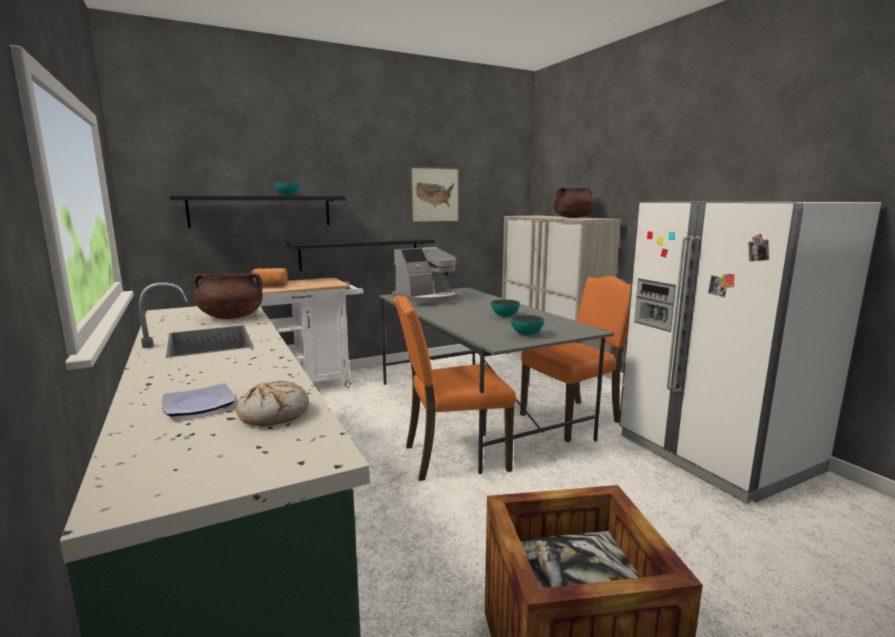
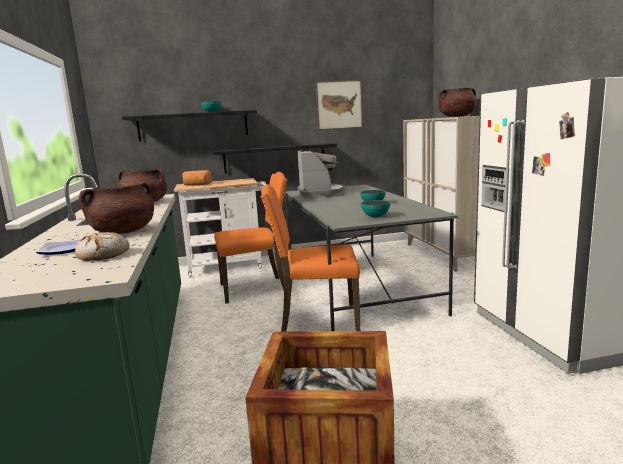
camera: 15 degrees right, 0 degrees up
(257, 369) = (123, 232): none -> brown cooking pot
(427, 299) = (320, 193): coffee machine -> coffee machine turned 75 degrees counterclockwise
(573, 418) = (440, 297): orange chair -> orange chair (255, 288)

